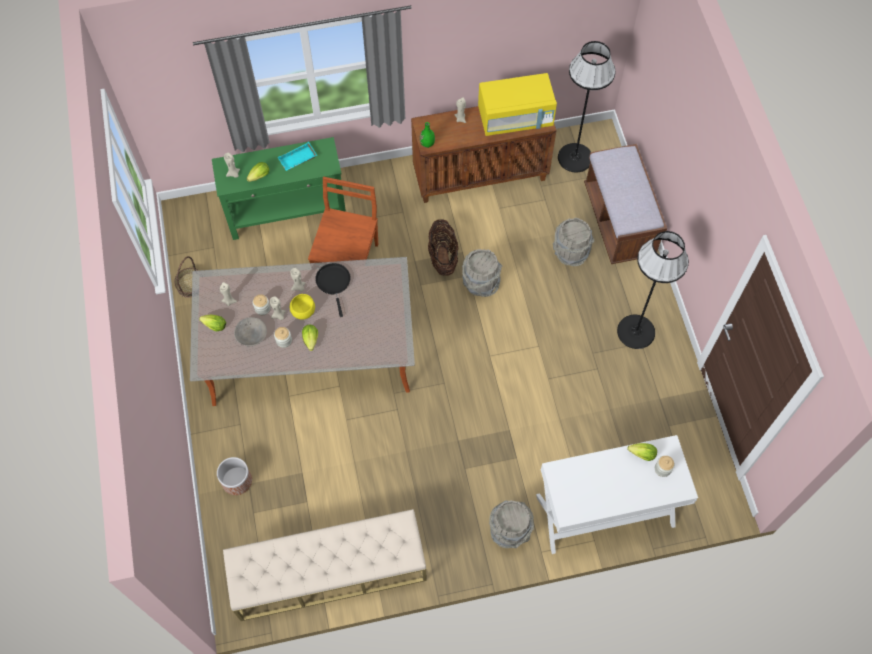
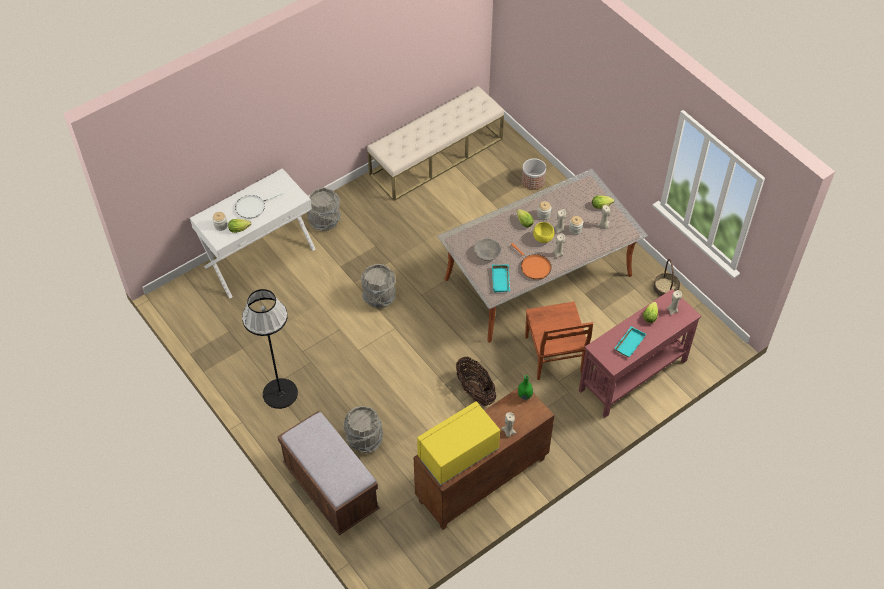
camera: 155 degrees right, 10 degrees down
(252, 335) = (569, 210): grey bowl -> grey bowl (487, 254)
(287, 212) = (632, 375): green console table -> red console table
(334, 283) = (534, 267): black frying pan -> orange frying pan
(376, 281) = (501, 280): none -> turquoise tray
(480, 283) = (431, 381): grey bucket -> grey bucket (379, 297)
(575, 157) = (399, 538): black floor lamp -> none
(616, 480) = (252, 207): none -> white frying pan

